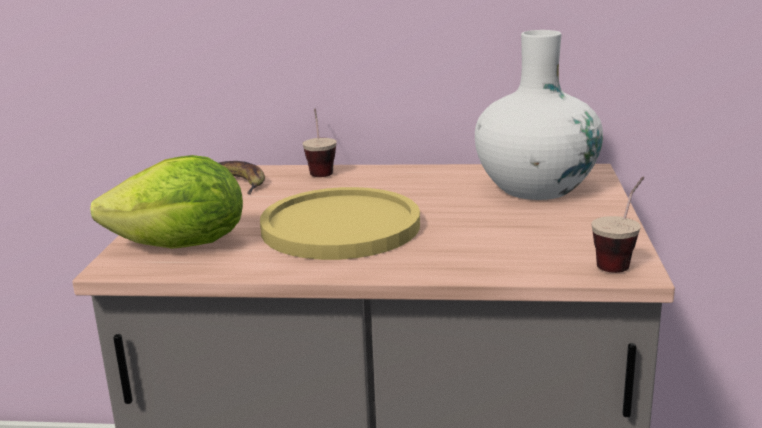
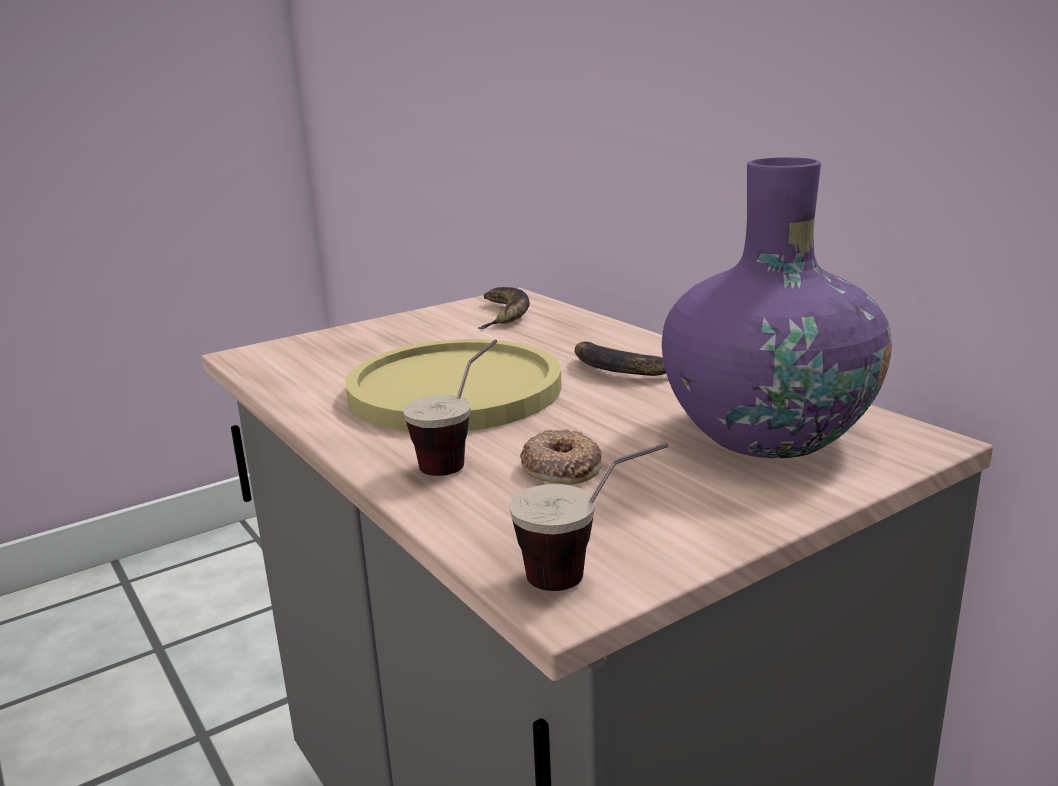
camera: 50 degrees right, 0 degrees up
(182, 247) = (313, 357): lettuce -> none
(320, 170) = (602, 326): cup -> cup (461, 458)
(394, 186) = (620, 368): none -> banana
(499, 234) = (560, 467): none -> donut
(535, 188) = (767, 433): white vase -> purple vase

